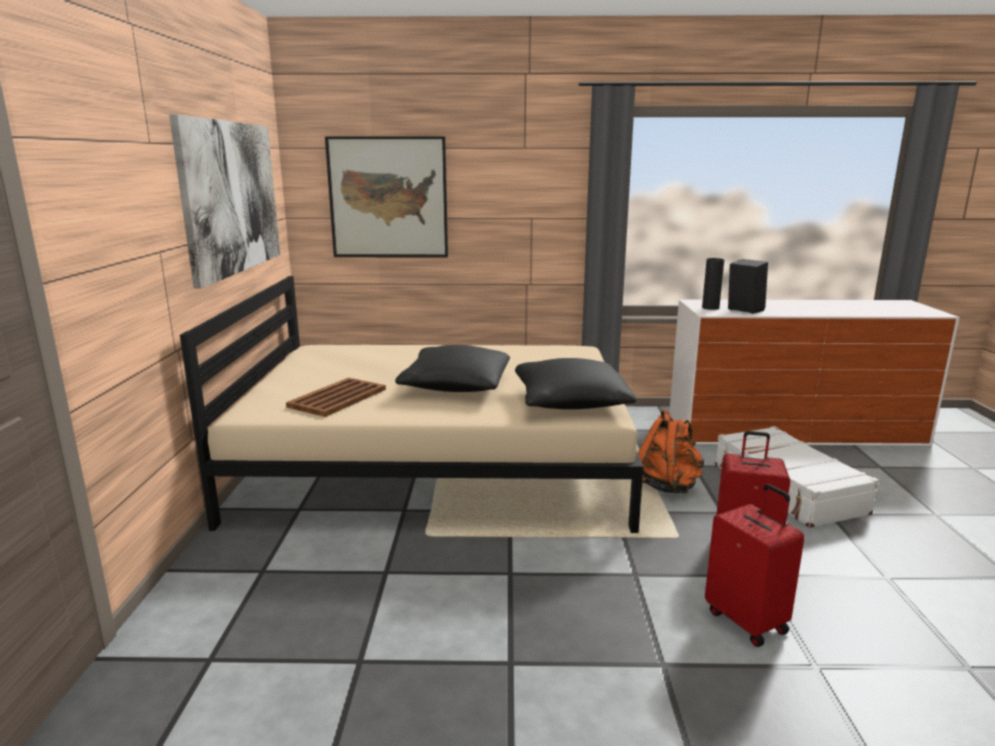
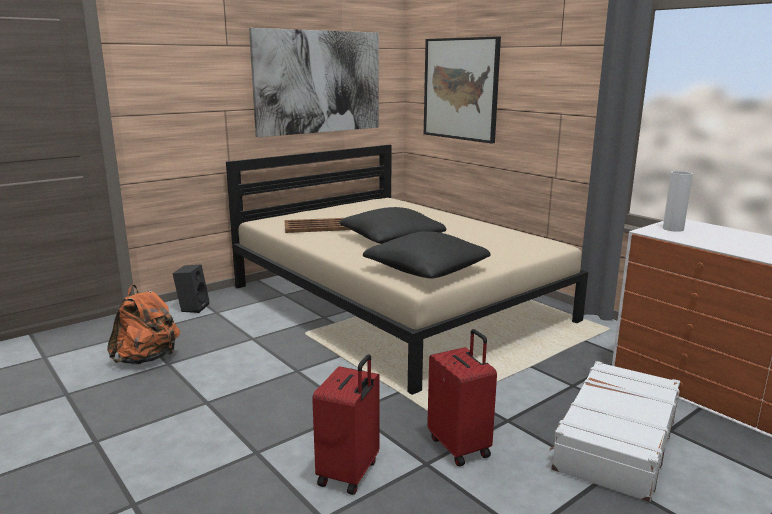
camera: 50 degrees right, 0 degrees up
(668, 486) = (512, 385): orange backpack -> orange backpack (147, 359)
(710, 308) = (673, 229): black vase -> white vase
(743, 310) = (700, 238): black speaker -> black speaker (193, 307)

